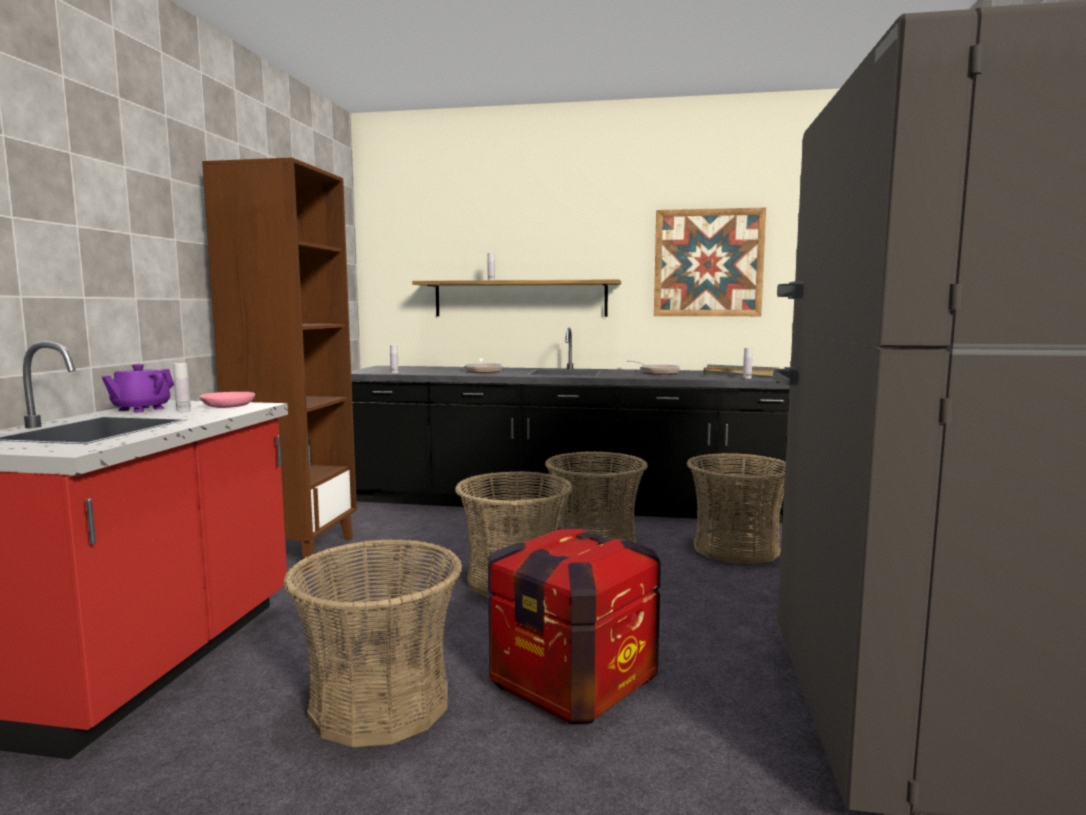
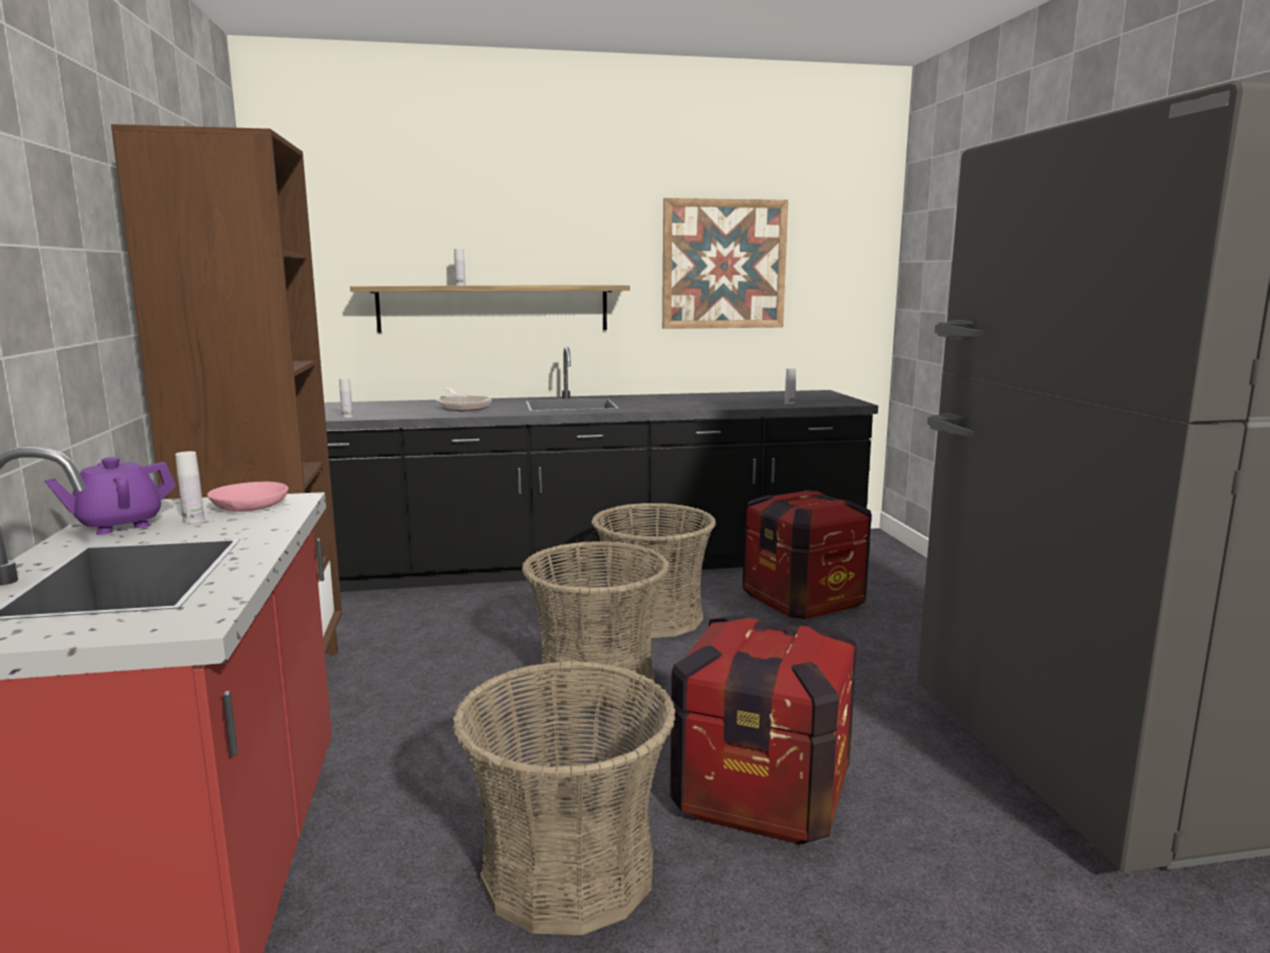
camera: 20 degrees left, 5 degrees up
(140, 409) = (119, 525): purple teapot -> purple teapot turned 45 degrees clockwise
(656, 372) = (677, 399): frying pan -> none
(736, 548) = (803, 599): basket -> crate
(741, 374) = (772, 396): grey tray -> none

